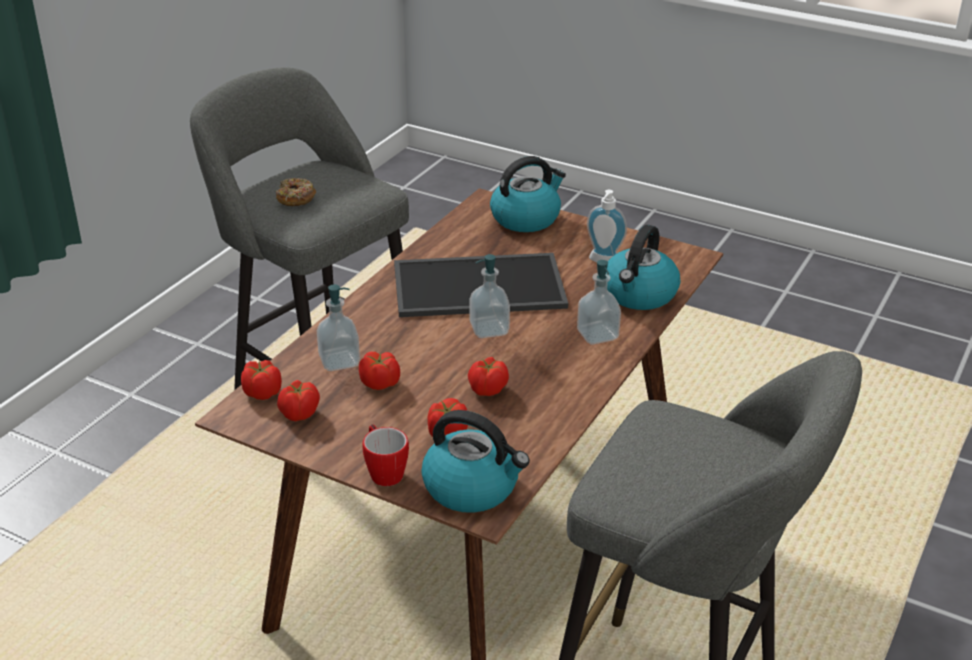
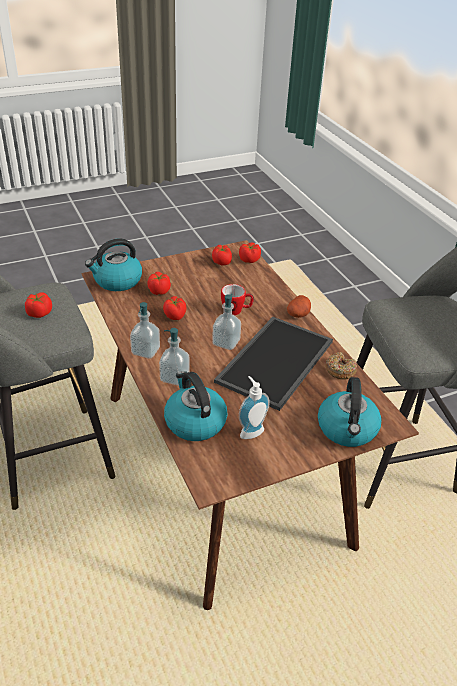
camera: 125 degrees right, 5 degrees up
(295, 198) = (424, 312): donut -> donut (340, 370)
(339, 361) = (251, 287): soap dispenser -> soap dispenser (145, 351)
(363, 304) = (298, 314): none -> potato
(380, 383) = (219, 290): tomato -> tomato (39, 313)
(384, 471) = (156, 266): mug -> mug (236, 311)

